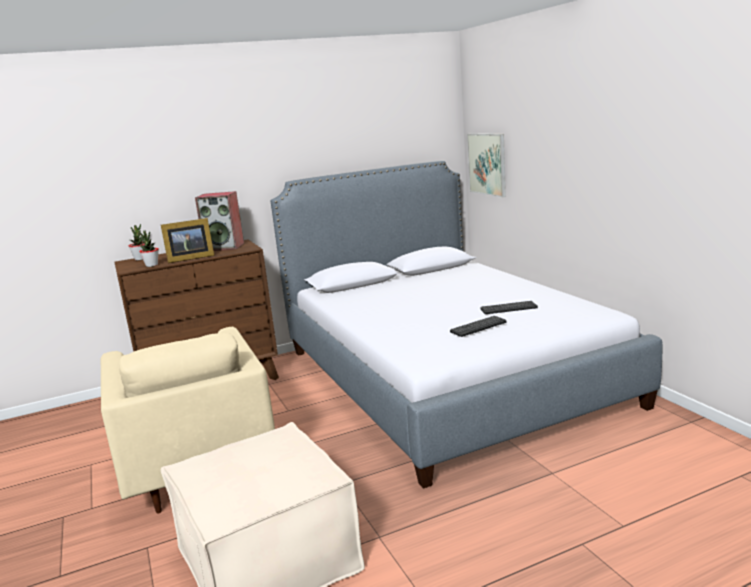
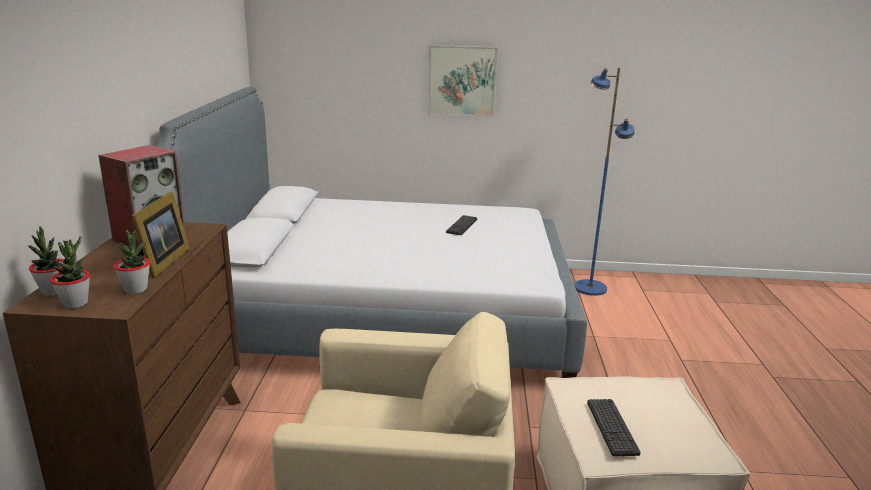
camera: 65 degrees left, 5 degrees up
(129, 264) = (75, 303): none -> potted plant
(478, 327) = (493, 244): keyboard -> keyboard (612, 427)
(487, 164) = (298, 89): picture -> picture (461, 81)
(672, 441) = (589, 288): none -> blue floor lamp

